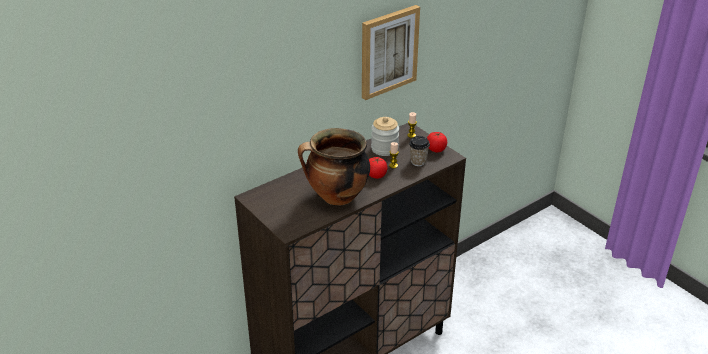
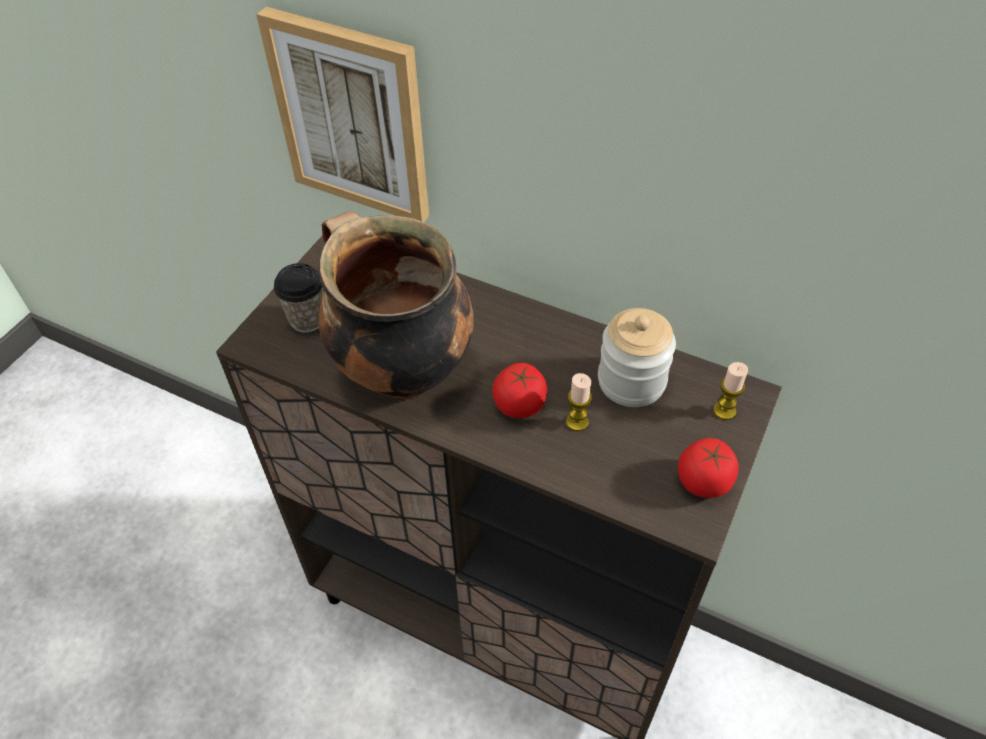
camera: 65 degrees right, 15 degrees up
(388, 51) = (772, 181): picture -> picture (352, 117)
(418, 162) = (625, 464): cup -> cup (307, 319)

